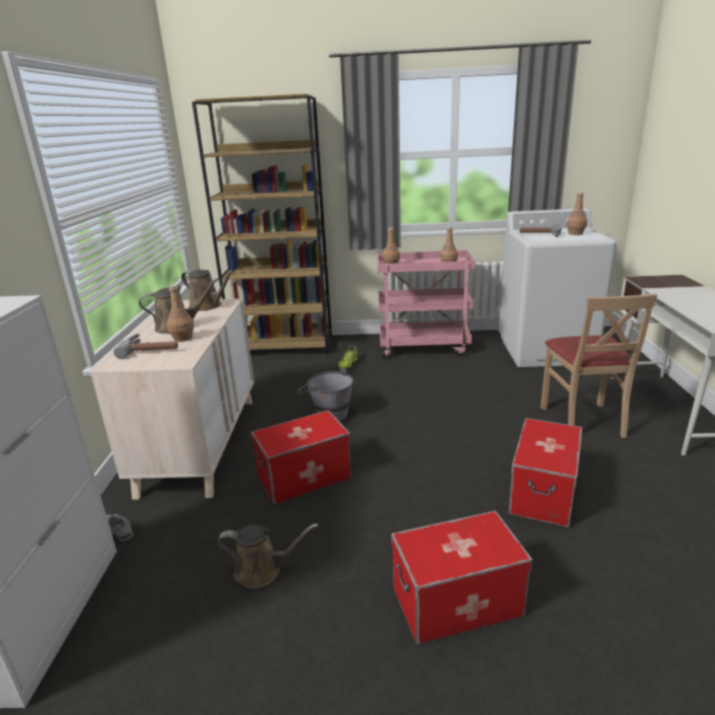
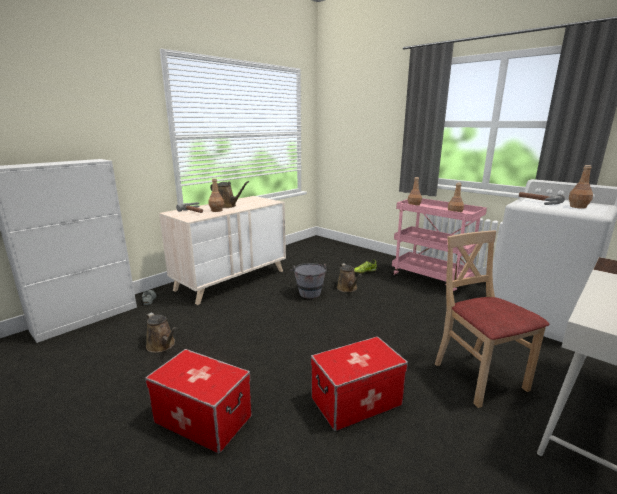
camera: 40 degrees right, 5 degrees down
(207, 306) = (261, 201): brown watering can -> brown watering can (348, 288)
(284, 346) = (345, 249): brown bookcase -> none
(304, 477) = (245, 316): storage box -> none
(583, 421) = (478, 377): beige chair -> beige chair turned 120 degrees clockwise

